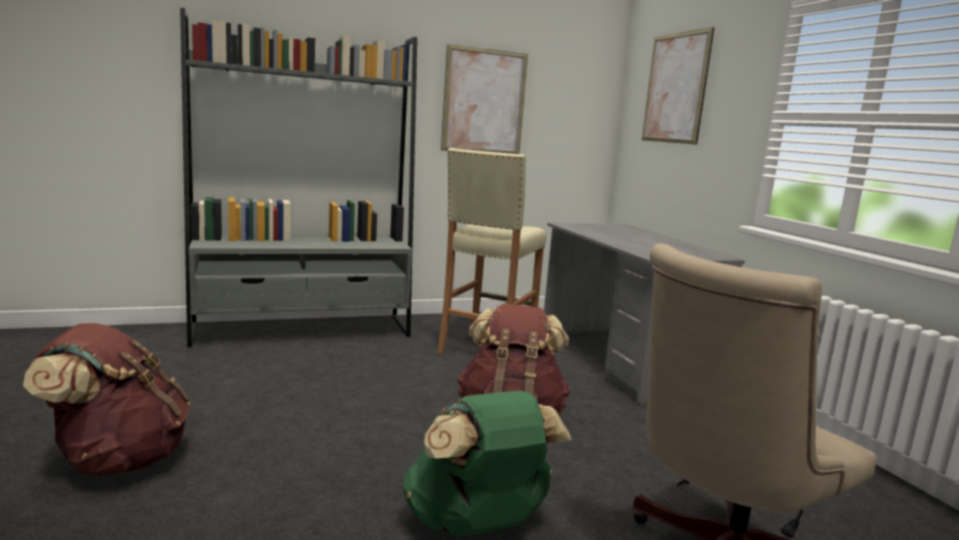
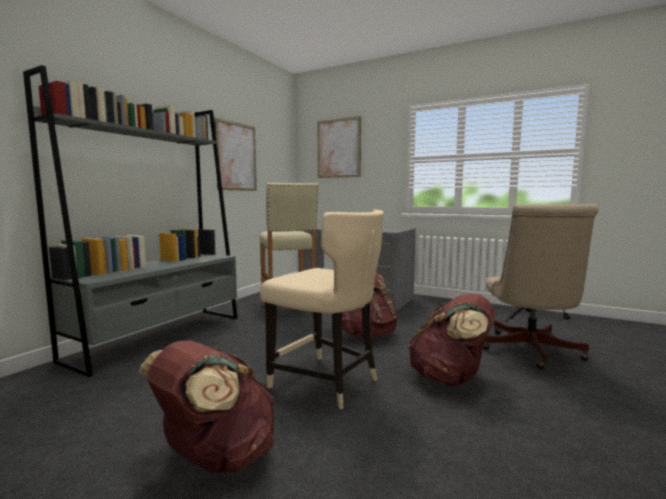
camera: 40 degrees left, 5 degrees down
(332, 448) = (327, 382): none -> beige chair
(477, 525) = (450, 378): green backpack -> brown backpack

